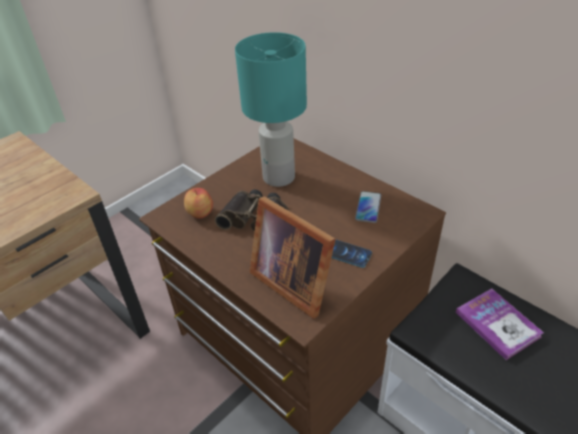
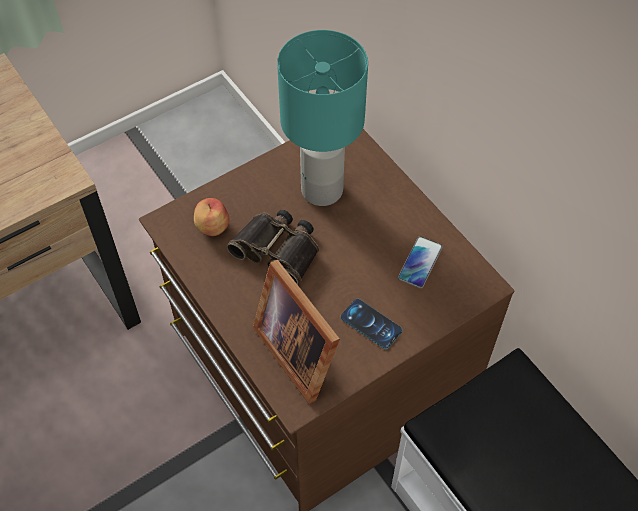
camera: 10 degrees right, 15 degrees up
(497, 324) = (532, 441): book -> none

